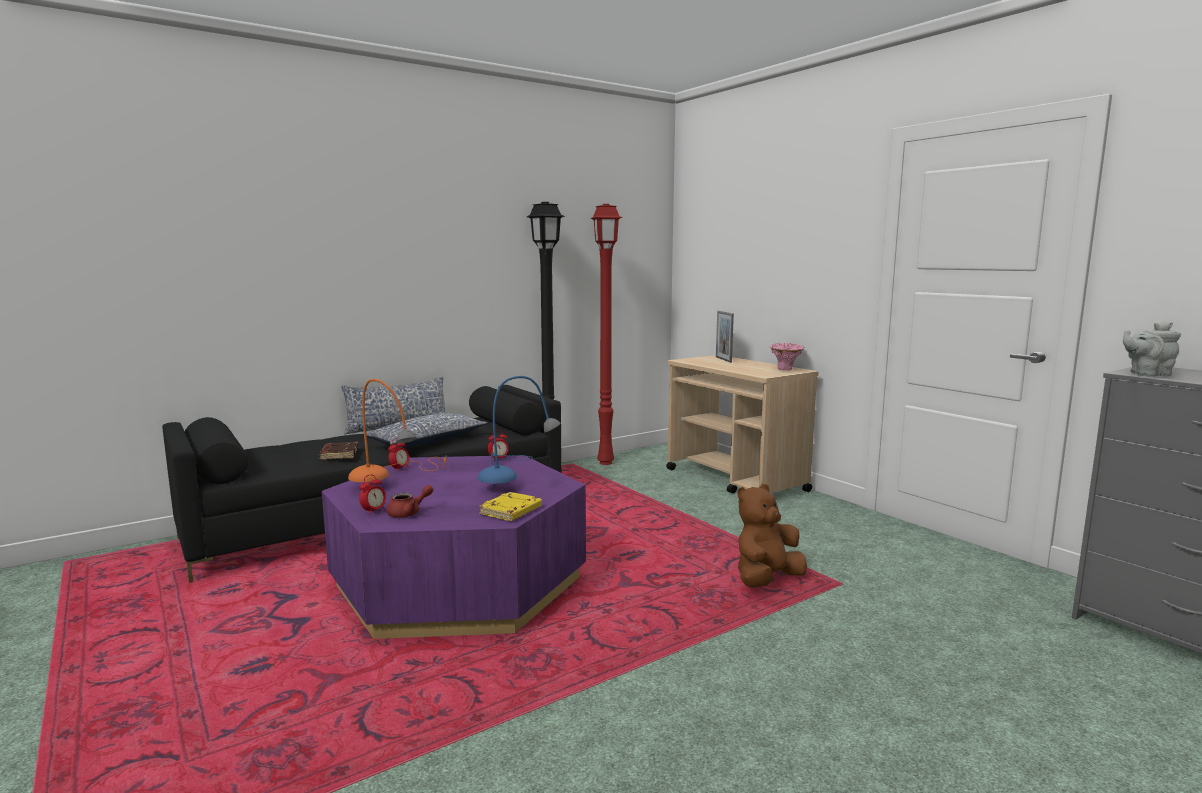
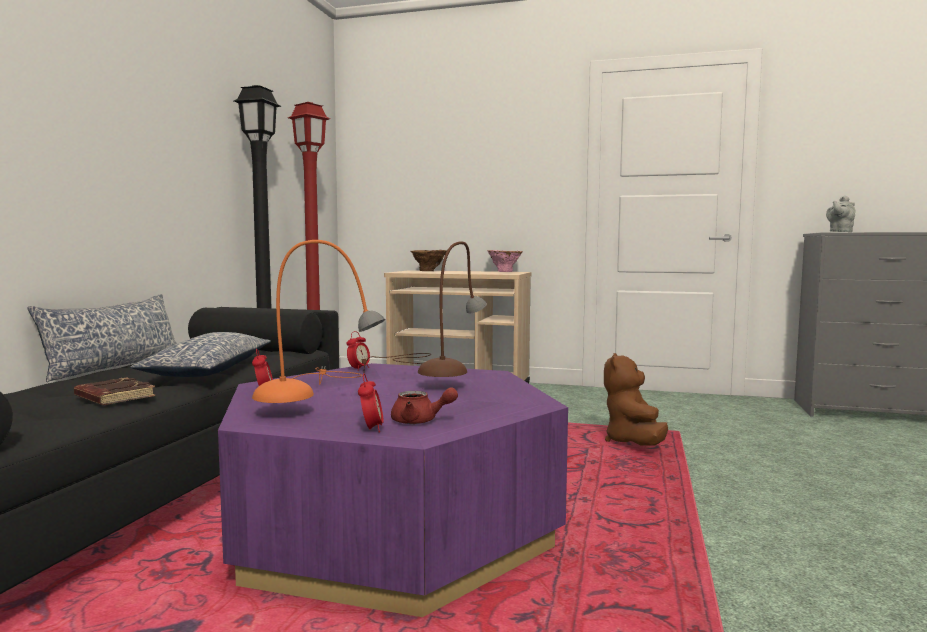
camera: 40 degrees left, 5 degrees down
(409, 513) = (420, 421): red teapot -> red teapot turned 90 degrees clockwise
(509, 482) = (435, 381): blue table lamp -> brown table lamp
(511, 511) = (519, 398): yellow book -> none
(723, 359) = (430, 271): picture frame -> brown vase

